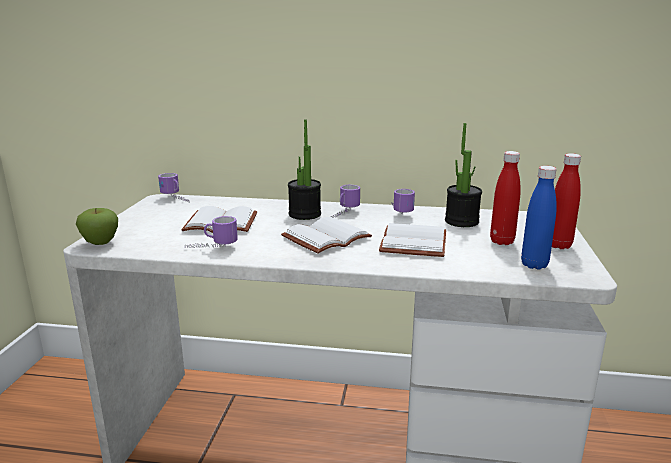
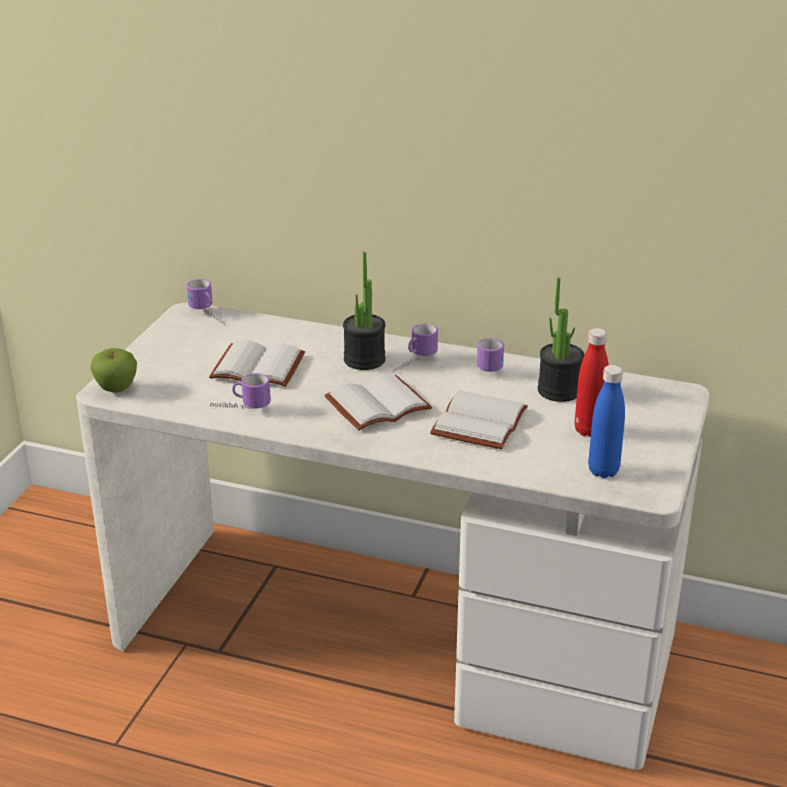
camera: 10 degrees right, 10 degrees up
(559, 245) = (655, 443): red bottle -> none

